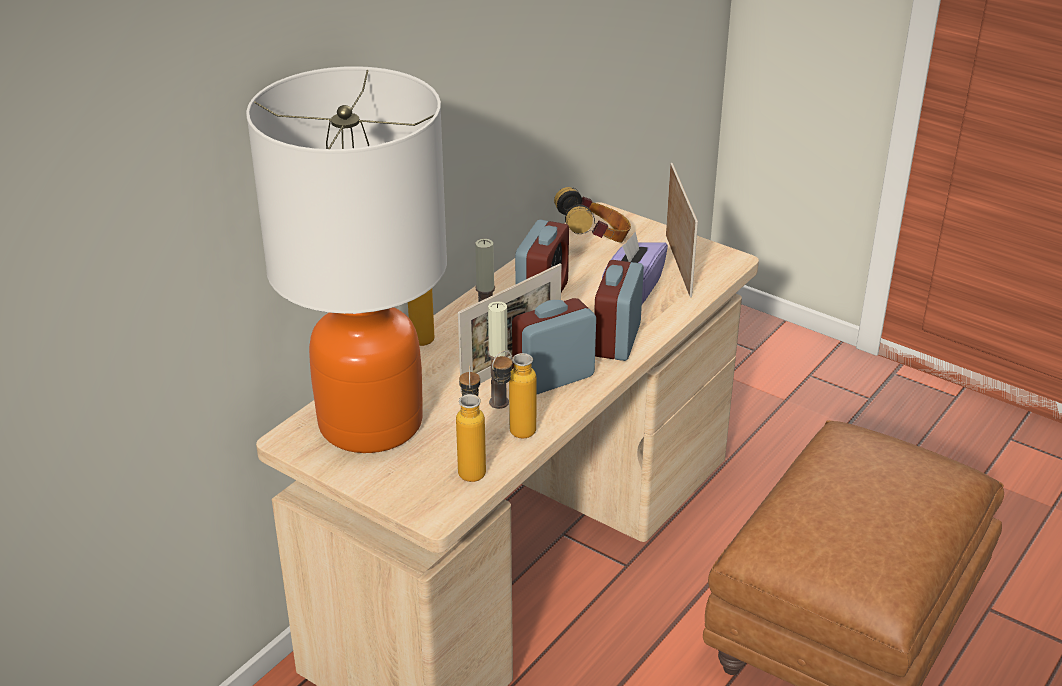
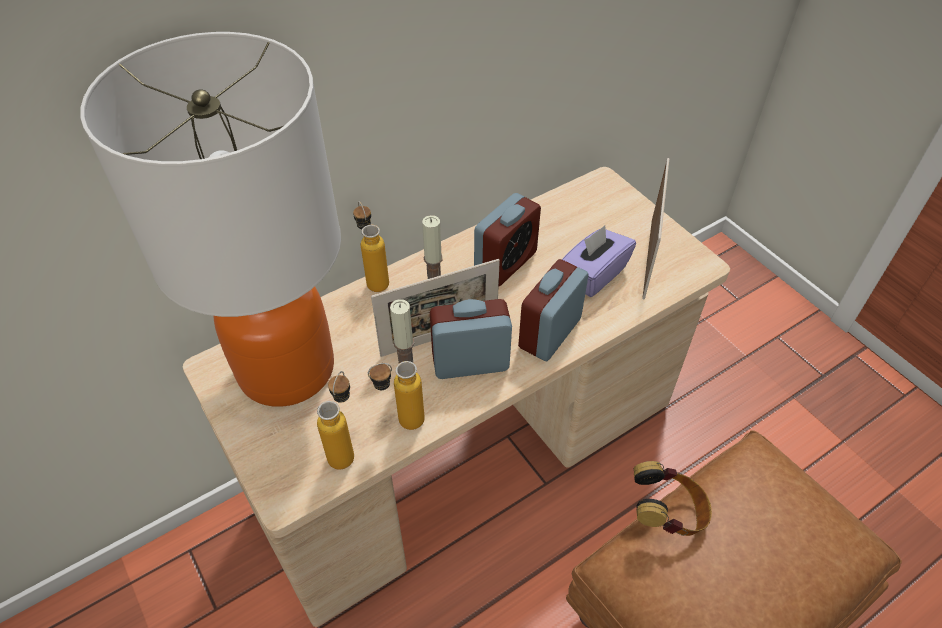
camera: 20 degrees right, 15 degrees up
(594, 240) = (583, 209): headphones -> headphones (667, 513)

